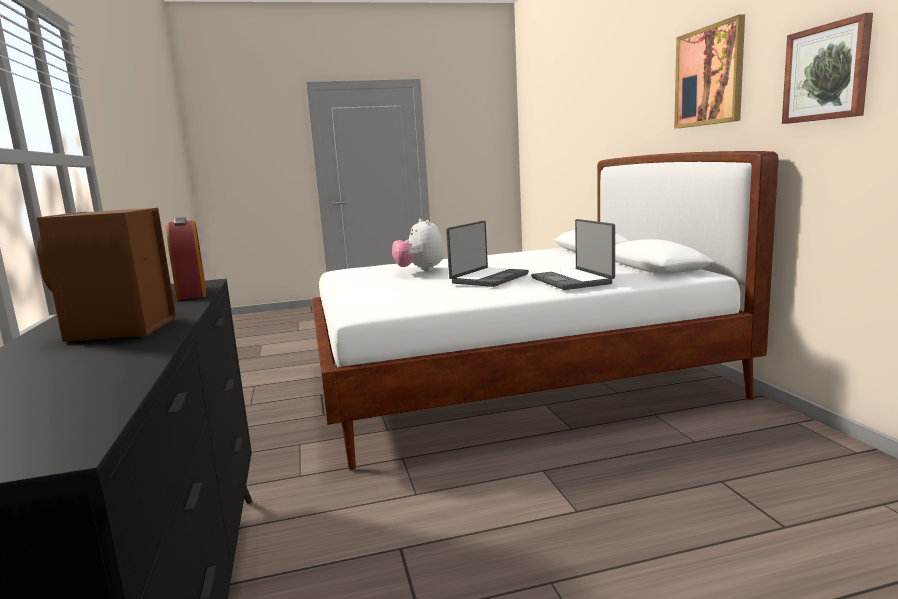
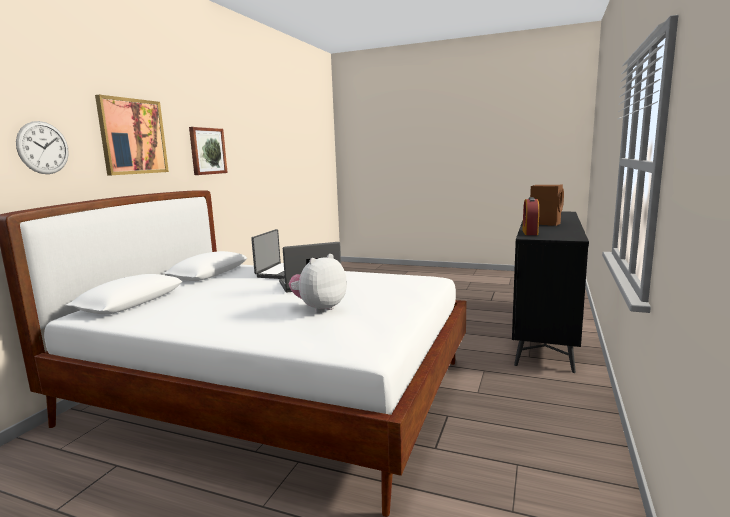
camera: 145 degrees left, 0 degrees up
(420, 270) = (319, 308): plush toy -> plush toy turned 150 degrees counterclockwise
(643, 104) = (43, 148): none -> wall clock

